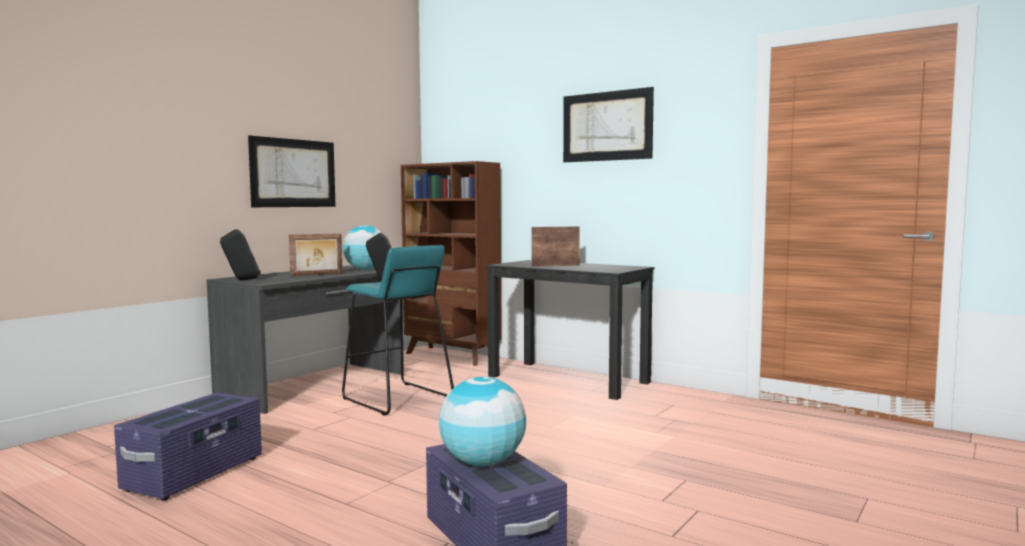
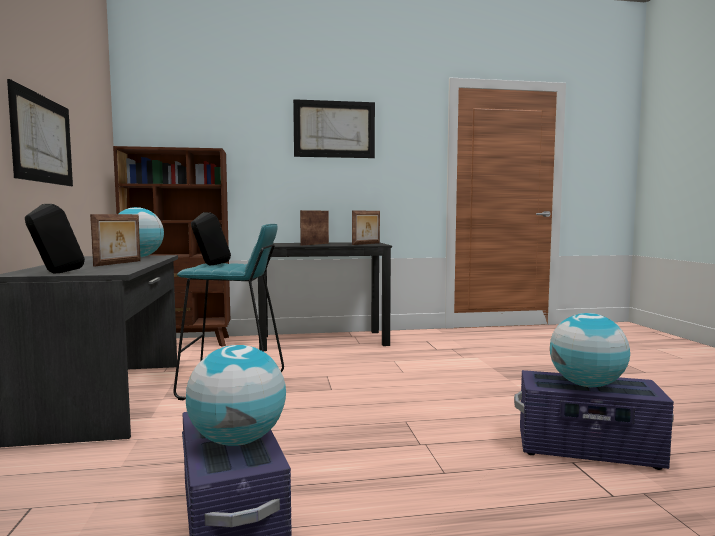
camera: 45 degrees left, 0 degrees up
(185, 413) = (237, 440): none -> globe
(609, 269) = (366, 244): none -> picture frame

